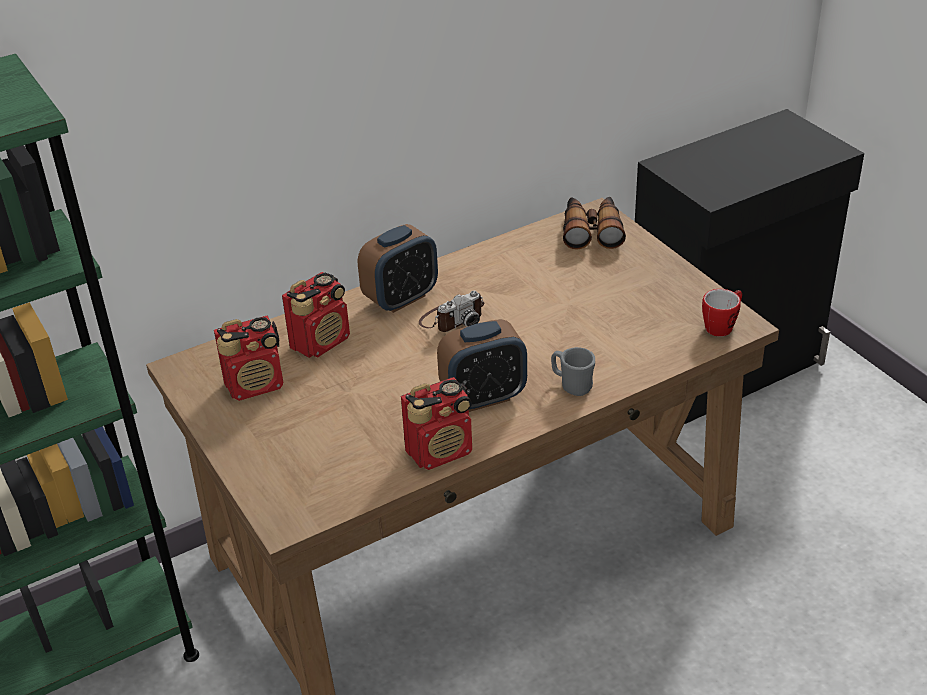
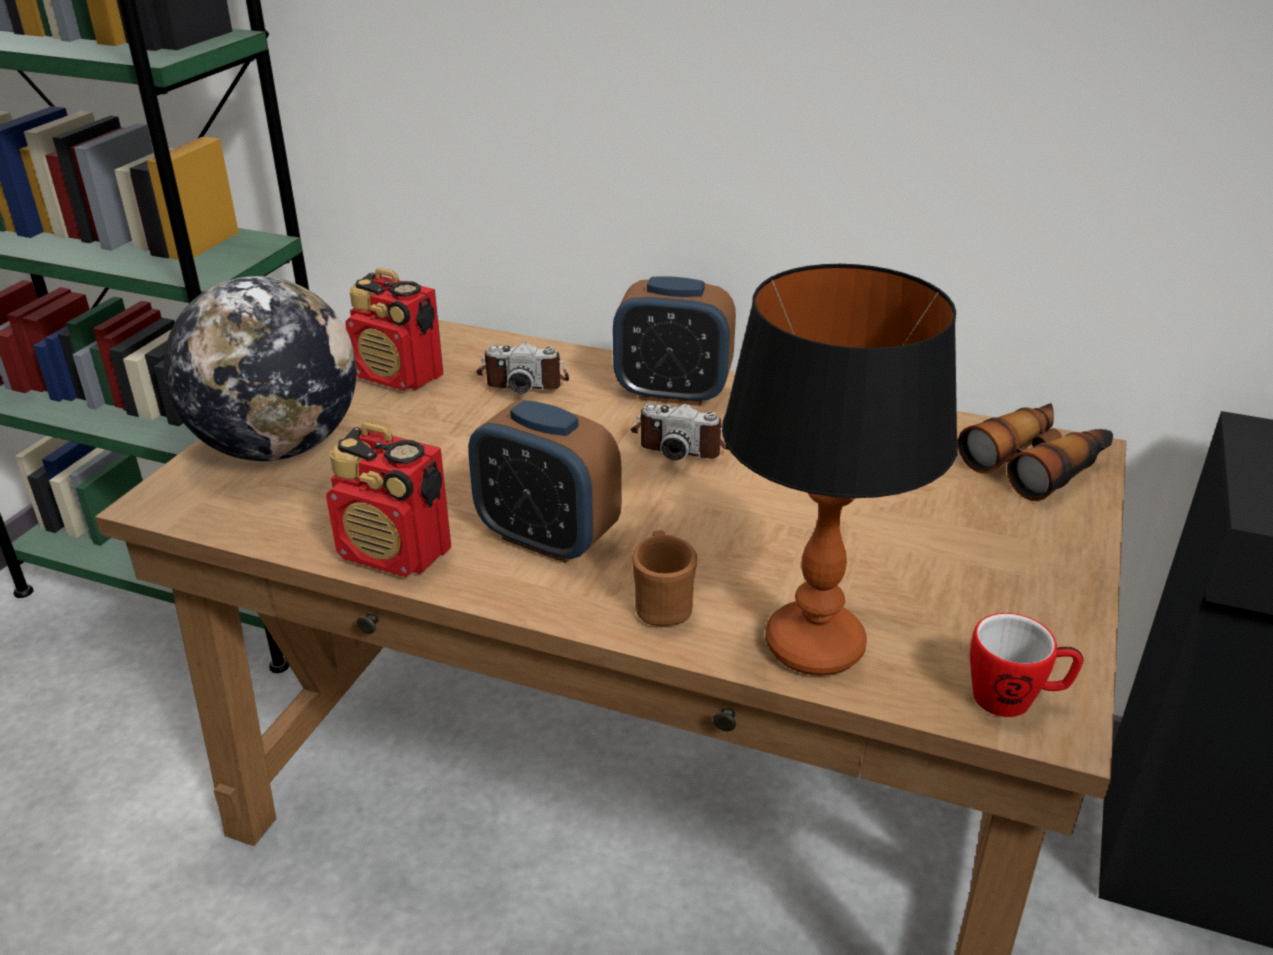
camera: 50 degrees right, 5 degrees down
(279, 459) = (277, 447): none -> globe
(321, 342) = (523, 380): radio -> camera
(572, 385) = (662, 604): grey mug -> brown mug
(644, 358) = (815, 647): none -> table lamp

